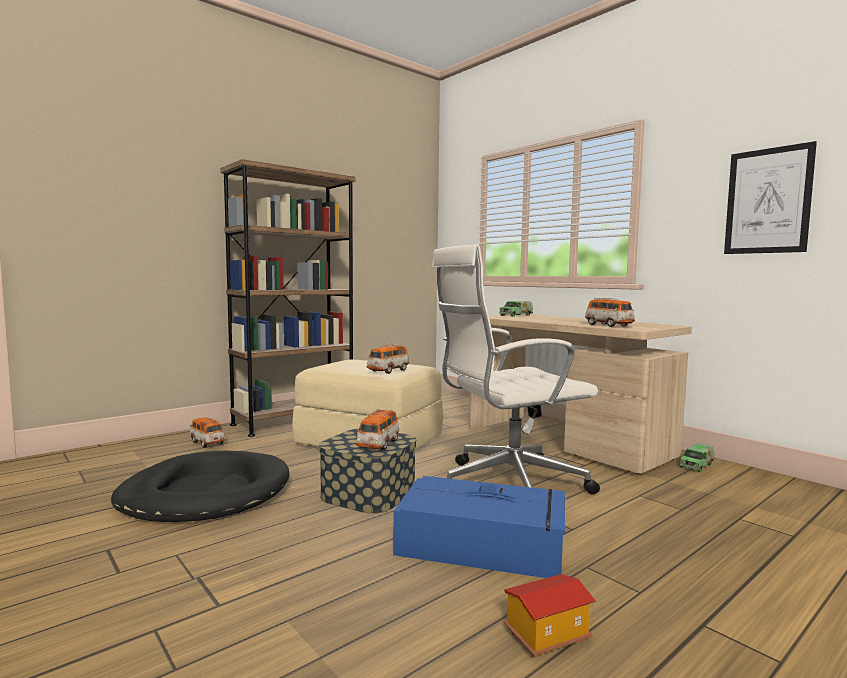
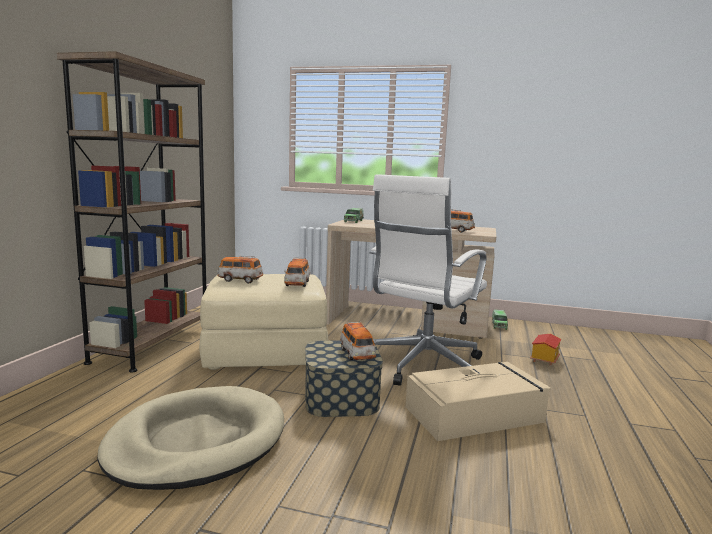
camera: 35 degrees left, 5 degrees up
(205, 493) = (197, 442): black dog bed -> beige dog bed
(207, 443) = (93, 390): toy car -> toy car (240, 280)
(483, 545) = (476, 414): blue storage box -> beige storage box
(546, 635) = (587, 458): toy house -> toy house (544, 359)
(767, 201) = (539, 141): picture -> none

